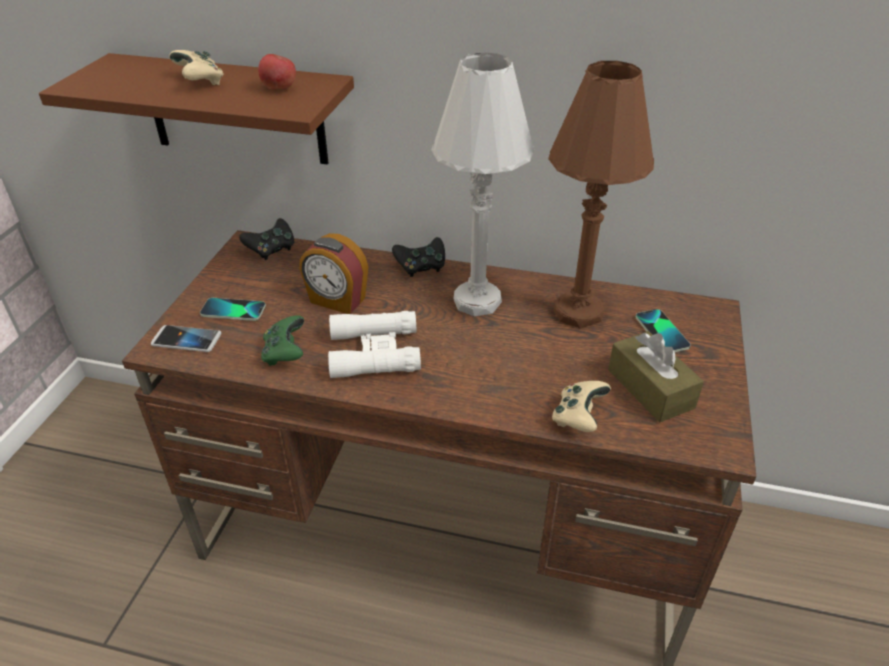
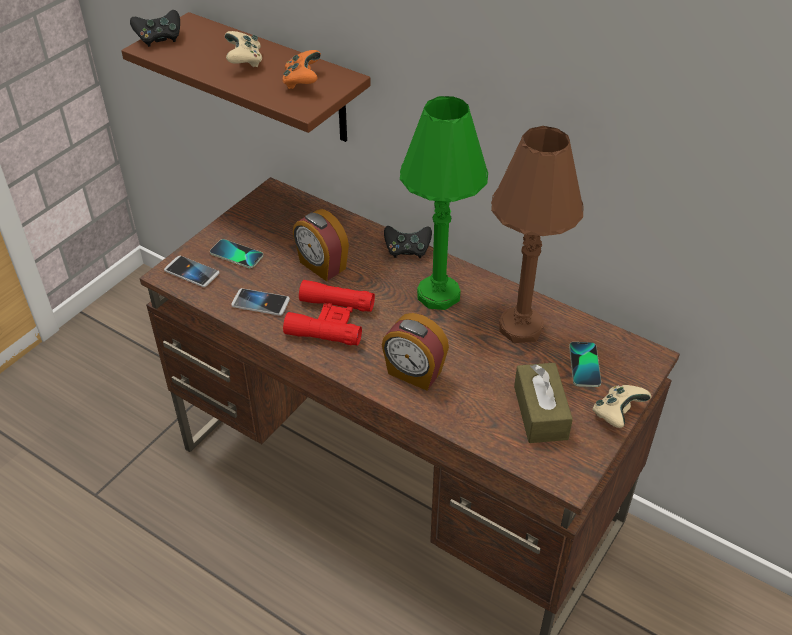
camera: 20 degrees right, 5 degrees up
(271, 250) = (289, 203): black game controller -> black game controller (159, 39)
(279, 89) = (302, 81): apple -> orange game controller
(285, 353) = (260, 303): green game controller -> phone
(374, 352) = (330, 320): white binoculars -> red binoculars
(477, 301) = (438, 295): white table lamp -> green table lamp
(496, 383) = (414, 373): none -> alarm clock
(578, 417) = (464, 420): beige game controller -> beige game controller (617, 413)

